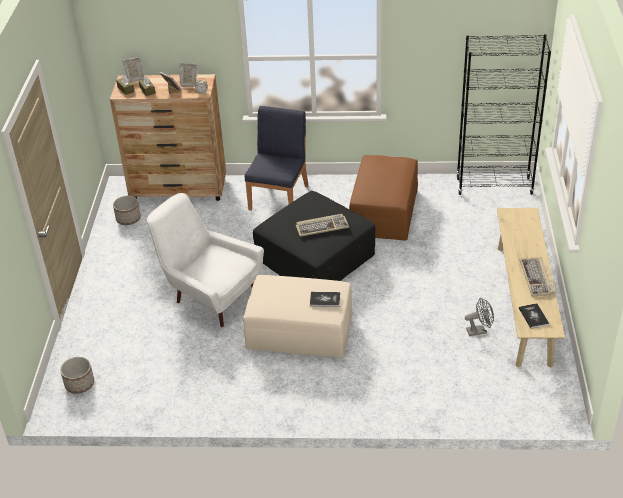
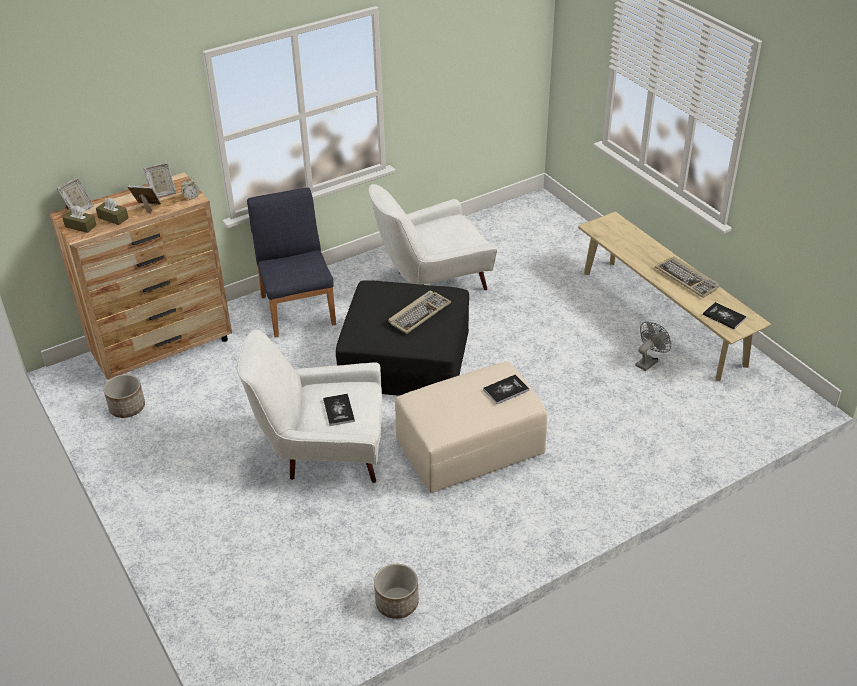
camera: 35 degrees left, 0 degrees up
(79, 384) = (260, 638): planter -> planter (397, 603)
(213, 268) = (338, 410): none -> book
(384, 212) = (433, 282): brown ottoman -> white armchair
(494, 186) = (518, 214): black bookcase -> none

